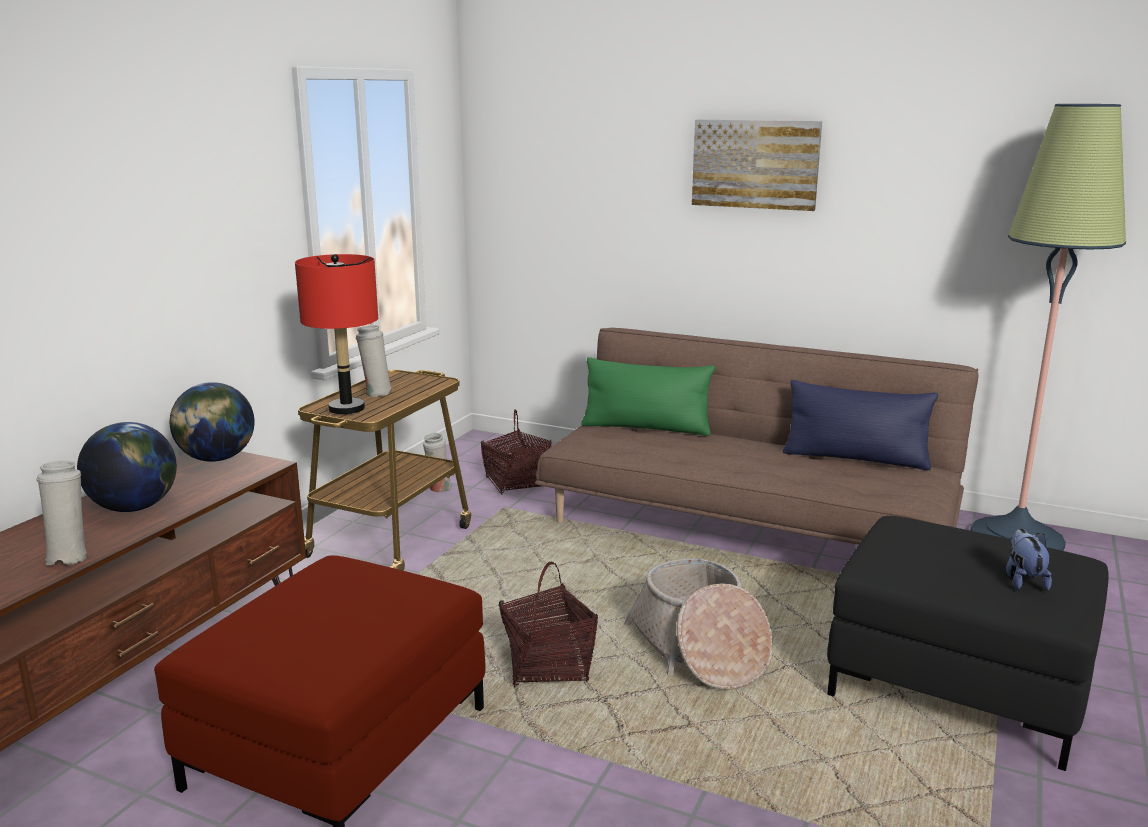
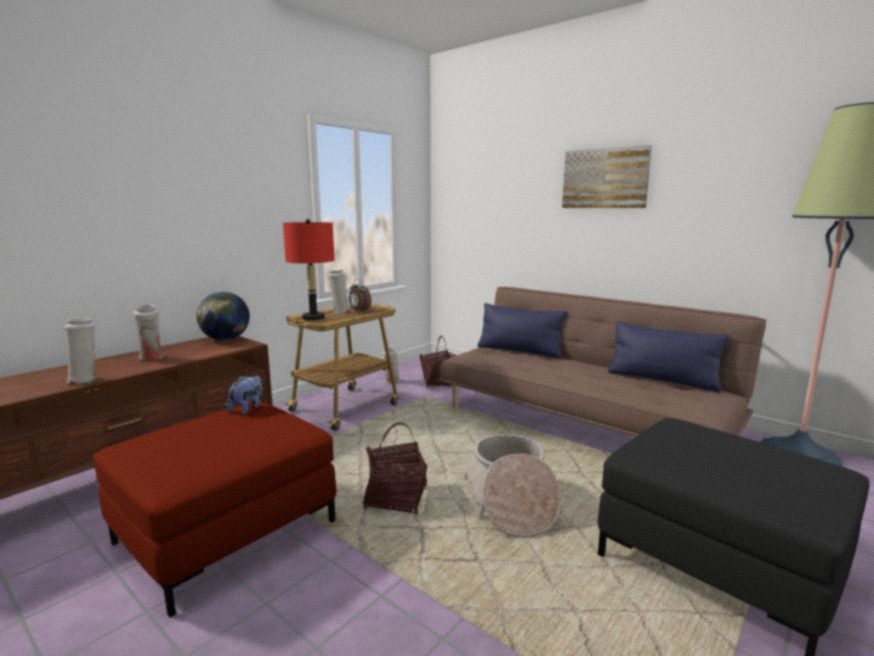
camera: 15 degrees right, 5 degrees down
(134, 507) = (152, 359): globe -> white vase
(404, 387) = (359, 310): none -> alarm clock
(646, 428) = (519, 351): green pillow -> blue pillow
(1023, 580) = (777, 480): plush toy -> plush toy (247, 408)

